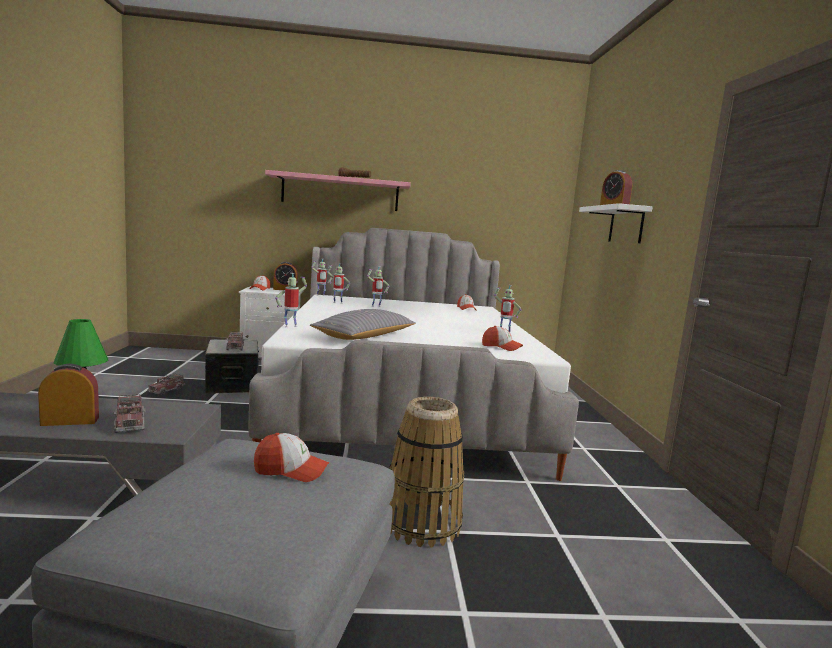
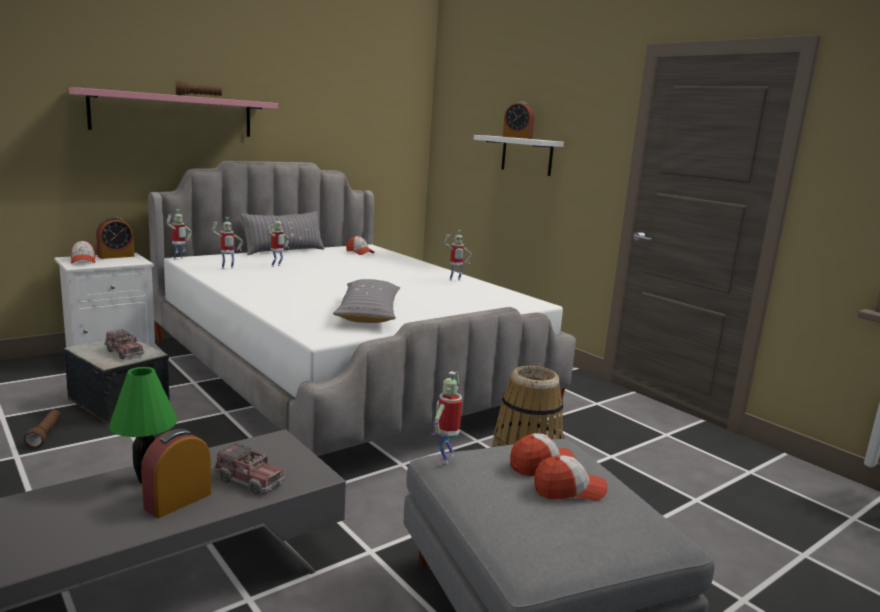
camera: 35 degrees left, 5 degrees up
(166, 390) = (45, 435): toy truck -> brown flashlight
(290, 326) = (273, 316): toy robot -> toy robot (445, 458)
(406, 301) = (284, 251): none -> grey pillow
(501, 347) = (489, 299): cap -> cap (569, 490)

